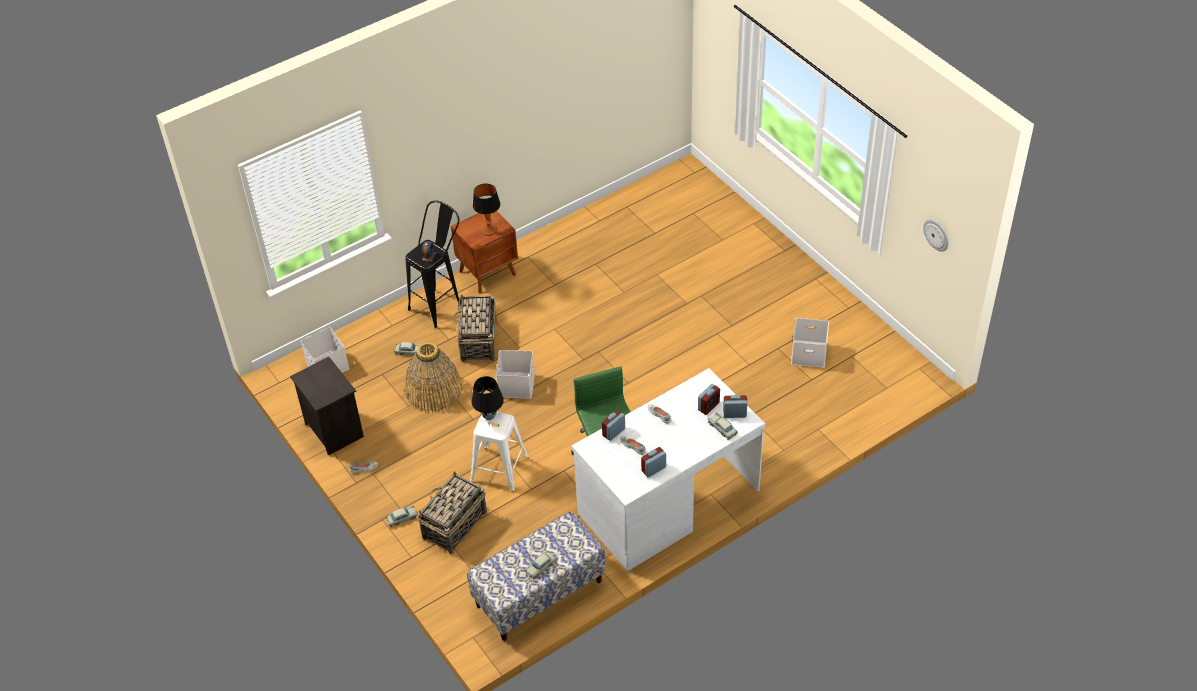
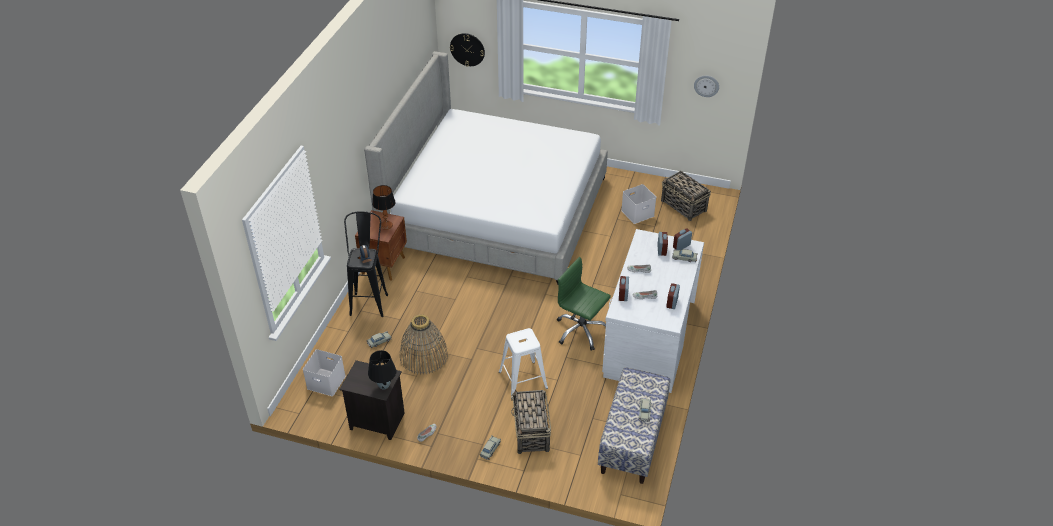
camera: 40 degrees left, 5 degrees down
(478, 341) = (422, 309): basket -> basket (684, 206)
(489, 416) = (514, 336): black table lamp -> black table lamp (384, 385)
(515, 384) = (477, 323): white storage box -> none
(656, 271) = (496, 211): none -> bed
(717, 61) = (467, 49): none -> wall clock

